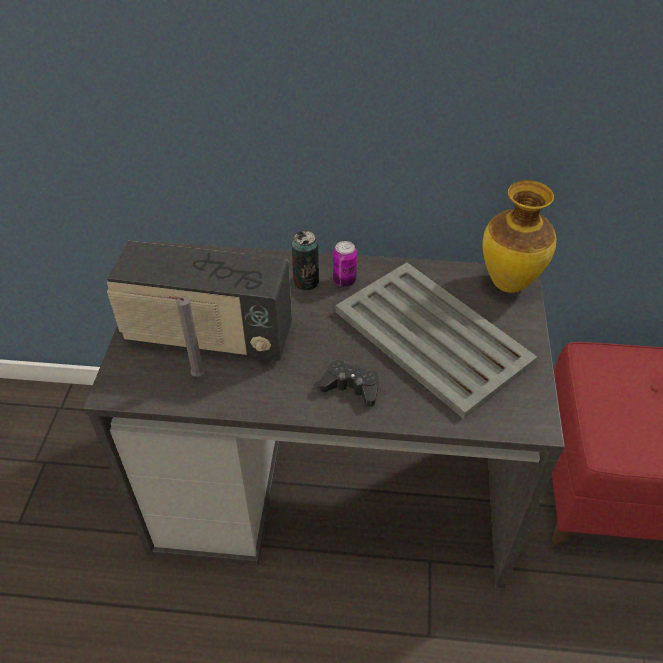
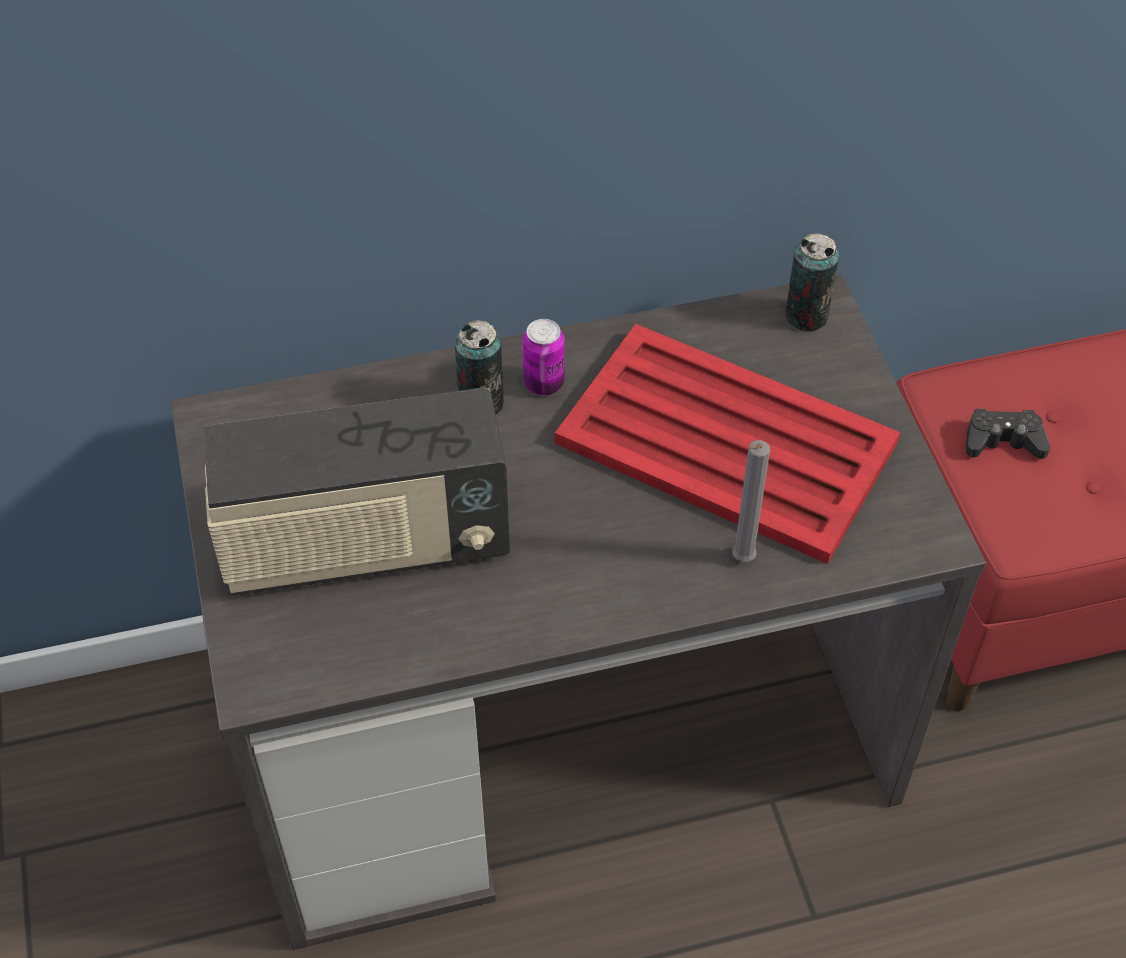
camera: 20 degrees left, 5 degrees up
(196, 376) = (381, 620): grey candle -> grey candle (740, 560)
(351, 387) = (638, 564): black game controller -> black game controller (1003, 441)
(433, 338) = (728, 445): grey tray -> red tray
(508, 283) = (806, 316): vase -> can

